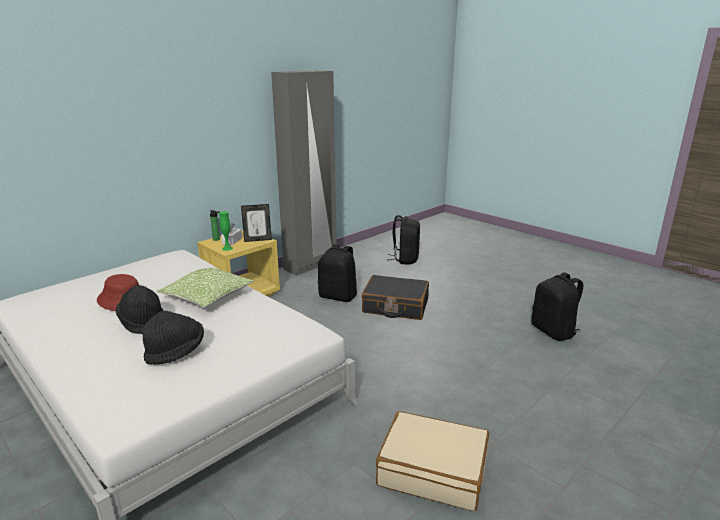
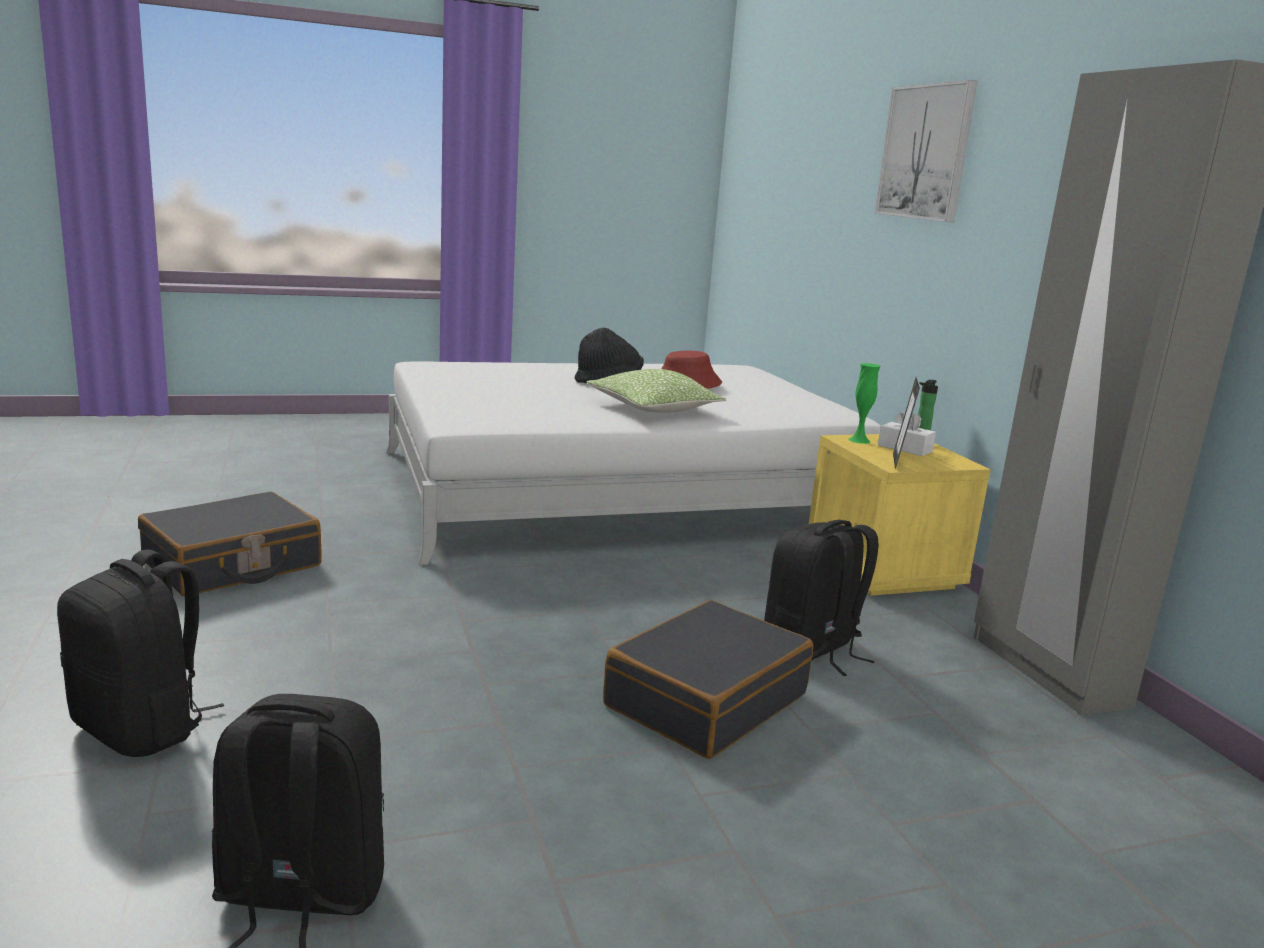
camera: 115 degrees right, 5 degrees down
(144, 106) = (925, 152): none -> picture
(175, 352) = (517, 382): black hat -> none
(405, 259) = (1089, 858): black backpack -> black backpack (143, 729)
(433, 470) = (233, 564): beige suitcase -> black suitcase

